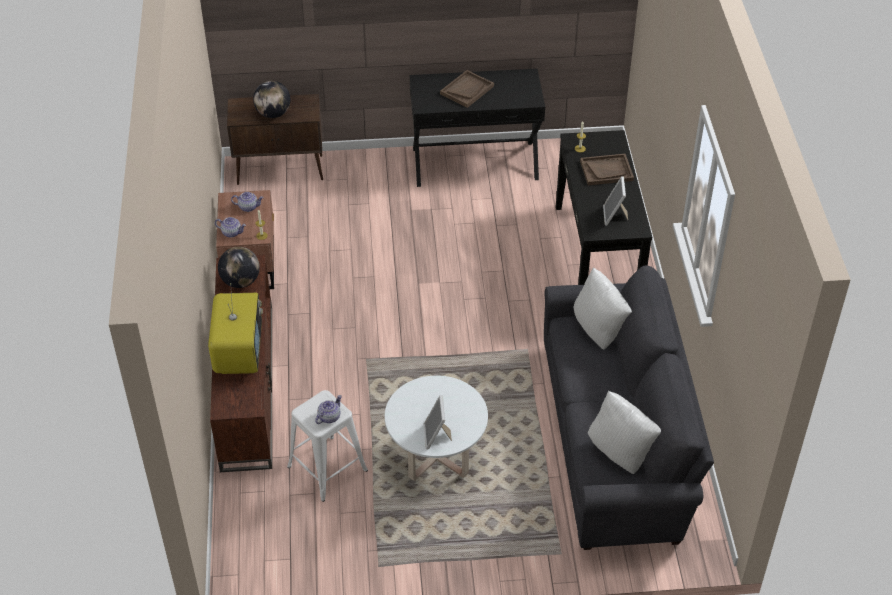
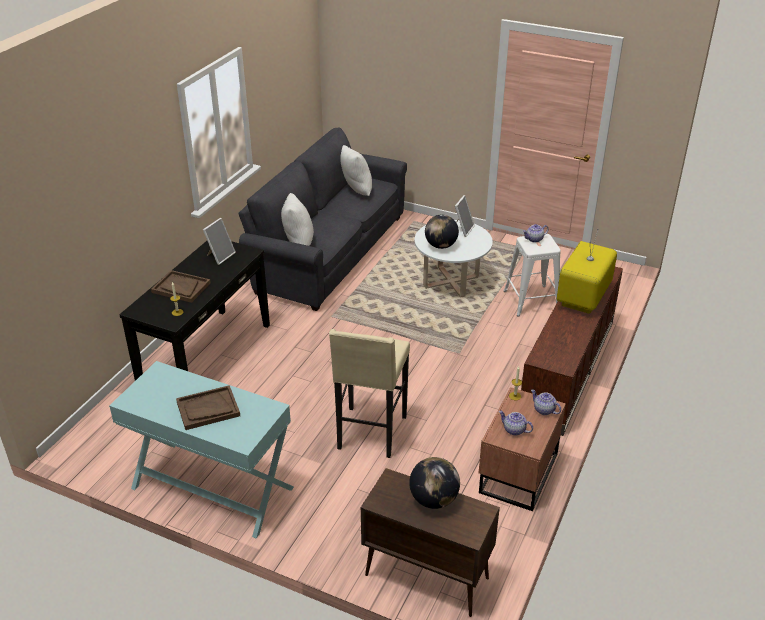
camera: 150 degrees left, 10 degrees down
(240, 281) = (558, 348): globe -> globe (441, 246)
(391, 247) = (370, 434): none -> beige stool
(475, 163) = (212, 488): black console table -> turquoise console table

